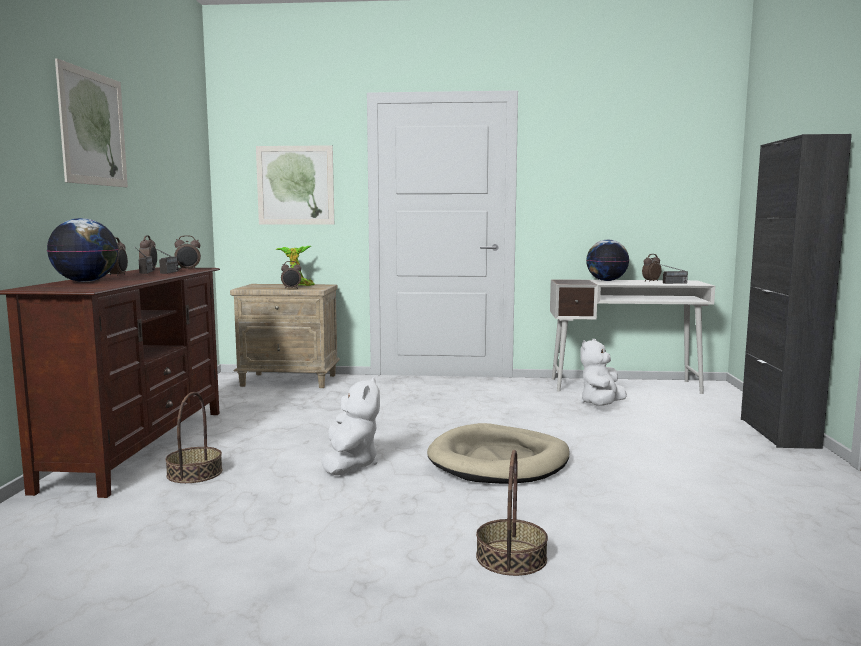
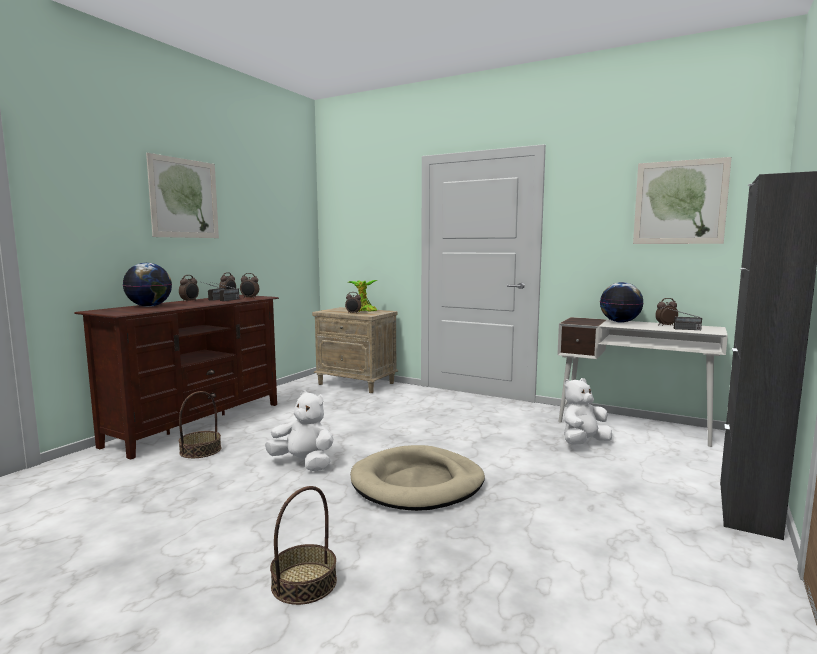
camera: 25 degrees right, 0 degrees up
(295, 185) = (371, 232): picture -> picture (679, 202)
(350, 464) = (303, 463): white plush toy -> white plush toy turned 90 degrees counterclockwise

